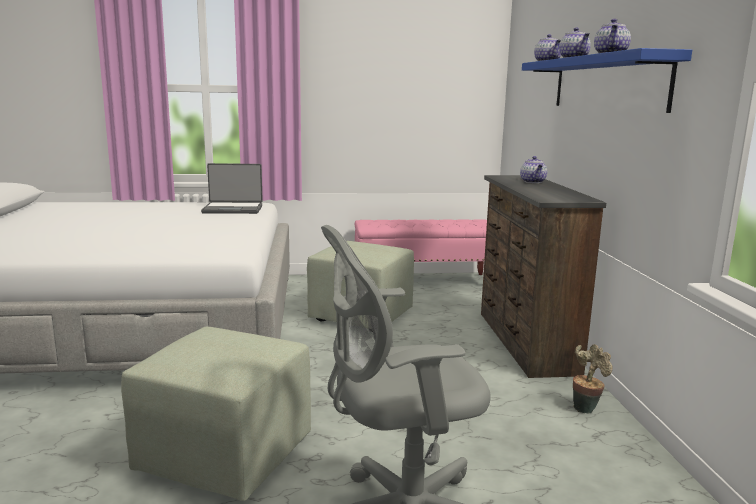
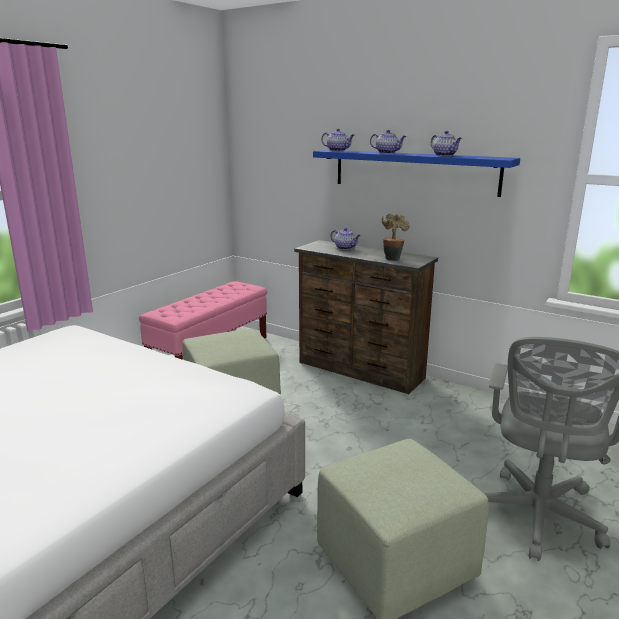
camera: 50 degrees left, 5 degrees up
(233, 209) = (76, 346): laptop -> none
(586, 408) = (461, 397): potted plant -> potted plant (392, 258)

